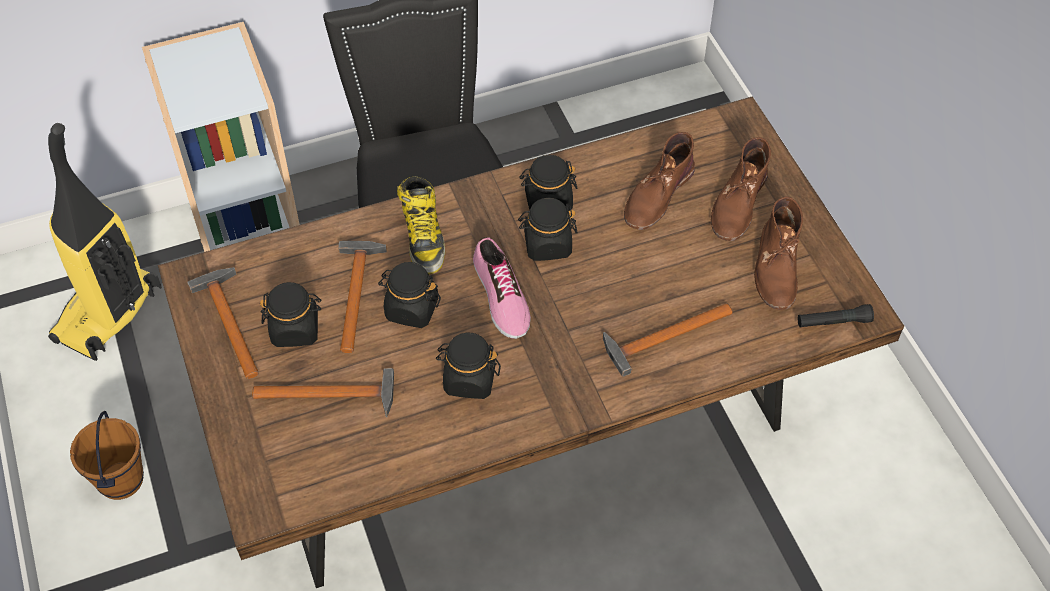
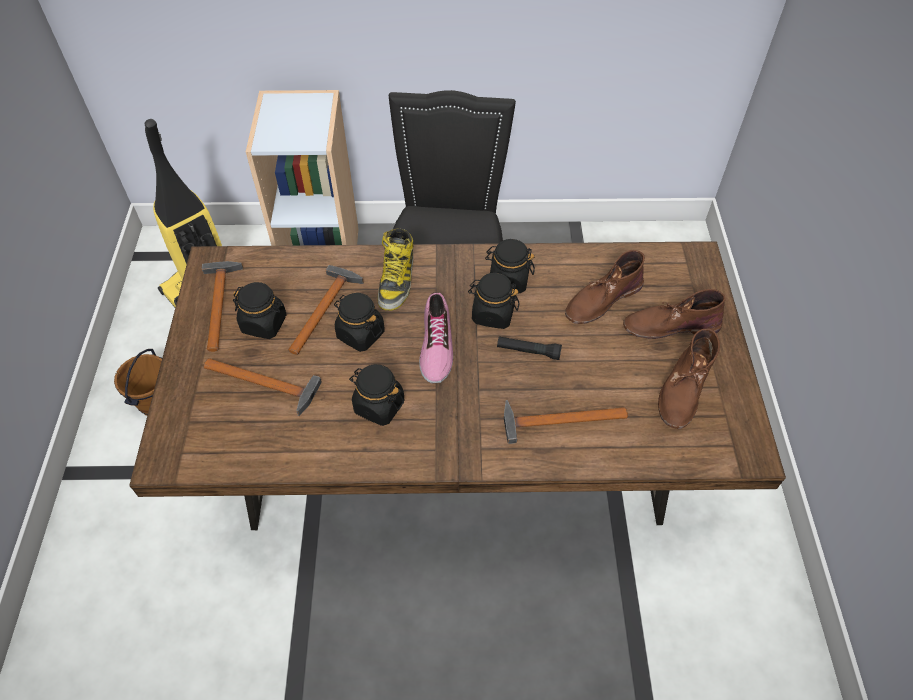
camera: 20 degrees right, 0 degrees up
(738, 203) = (670, 325): brown boot -> brown boot turned 45 degrees clockwise
(833, 322) = (718, 454): black flashlight -> black flashlight (528, 351)

